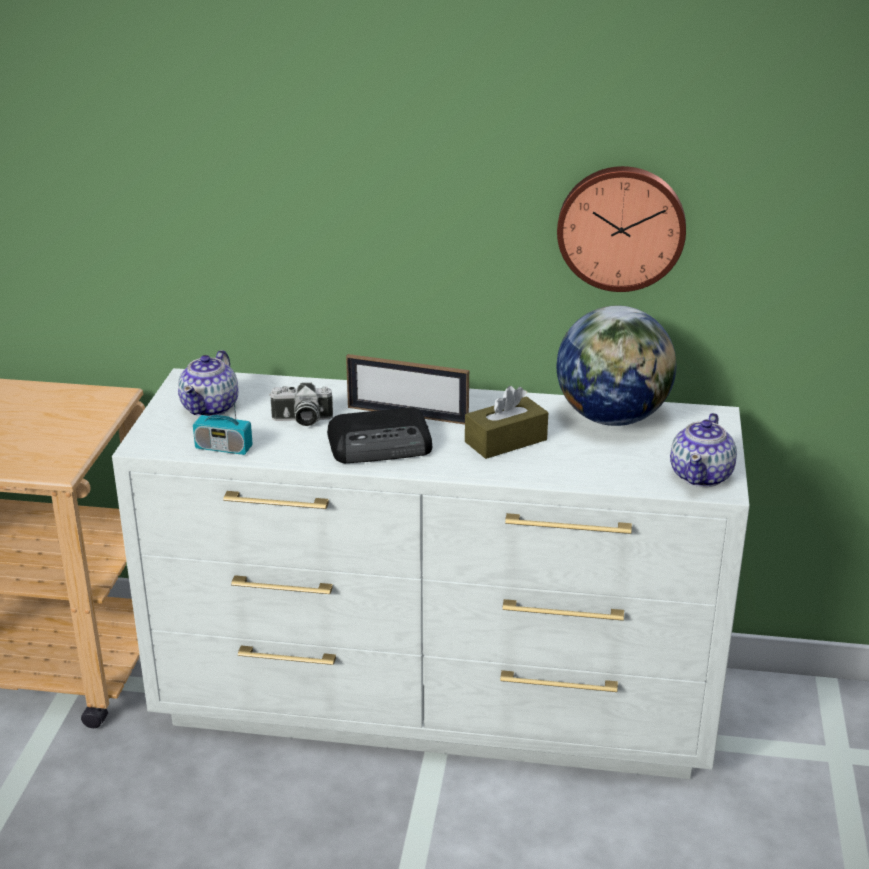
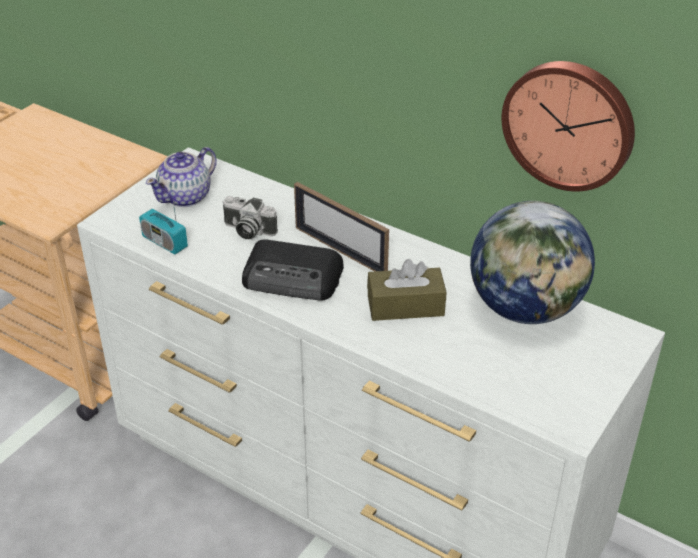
camera: 25 degrees right, 10 degrees up
(701, 475) = (563, 405): teapot -> none

